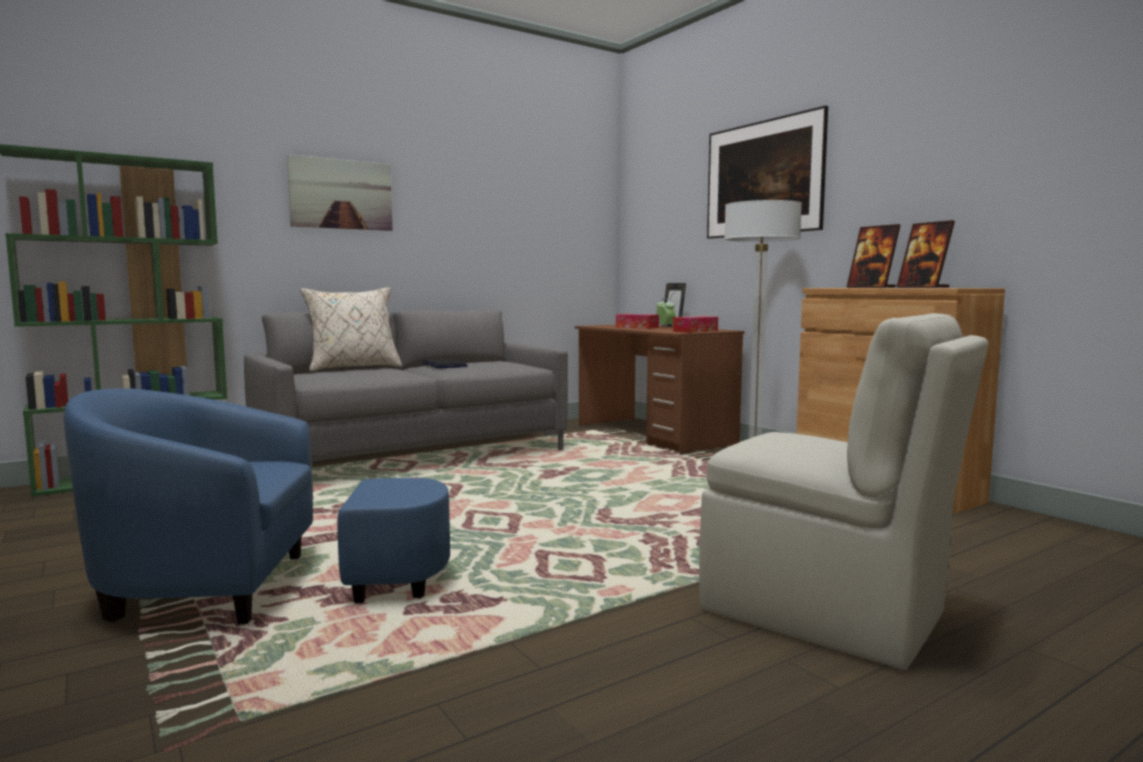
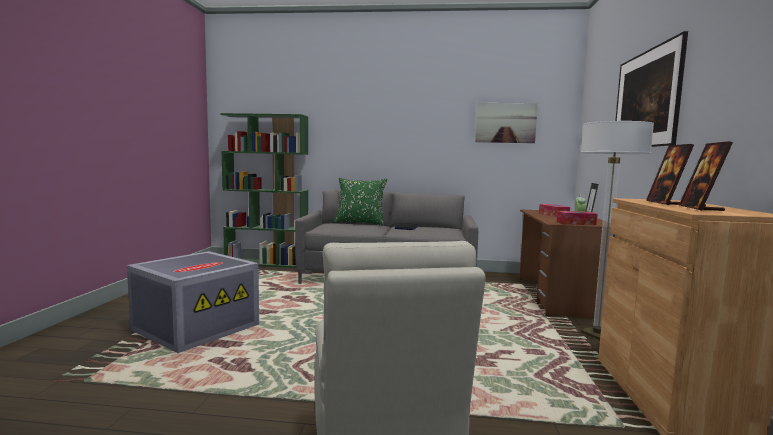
camera: 40 degrees right, 0 degrees up
(253, 588) = (196, 326): blue armchair -> grey storage box
(341, 194) = (375, 125): picture -> picture (505, 123)
(353, 368) = (360, 223): beige pillow -> green pillow

